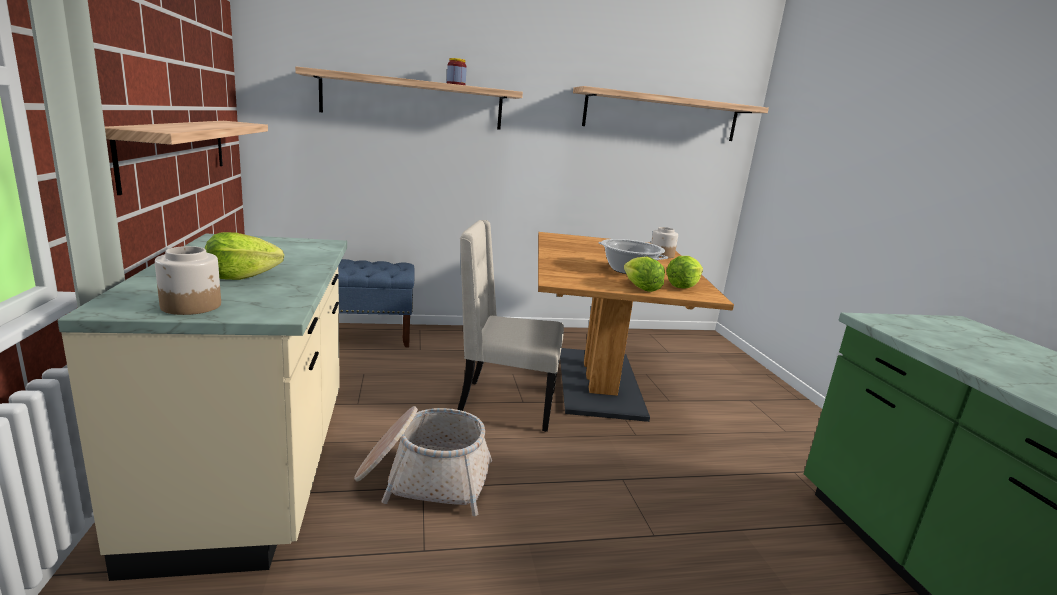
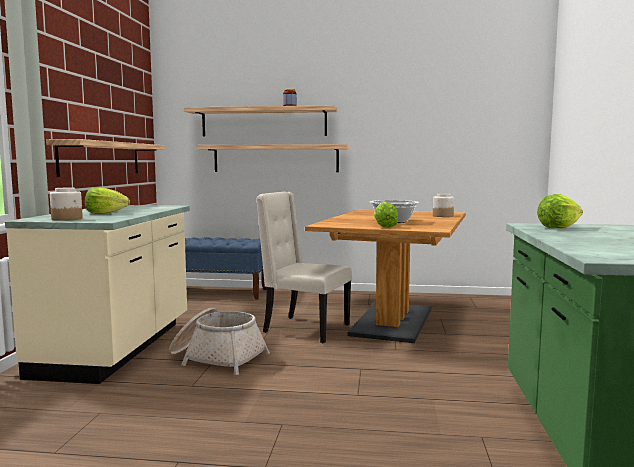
camera: 20 degrees right, 10 degrees down
(661, 116) = (458, 111): shelf -> shelf (275, 158)
(683, 286) = (424, 226): lettuce -> lettuce (558, 227)

